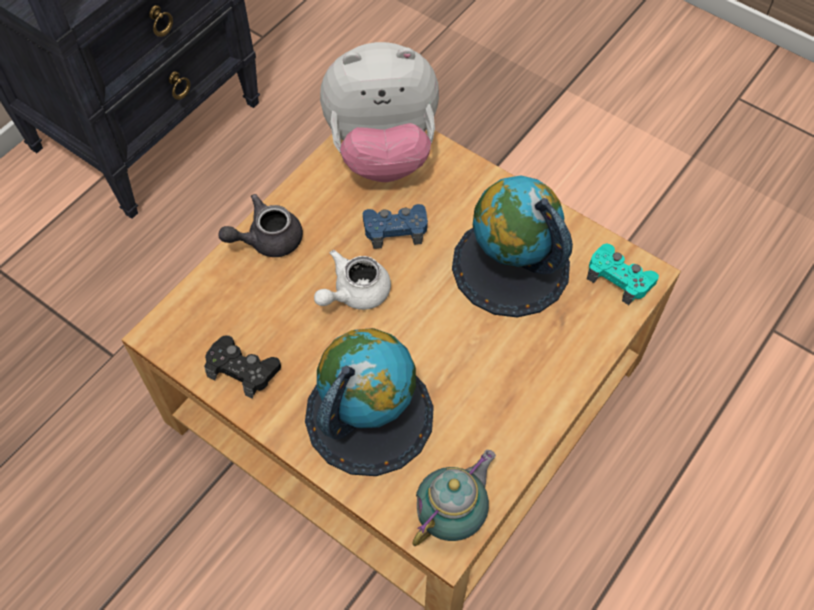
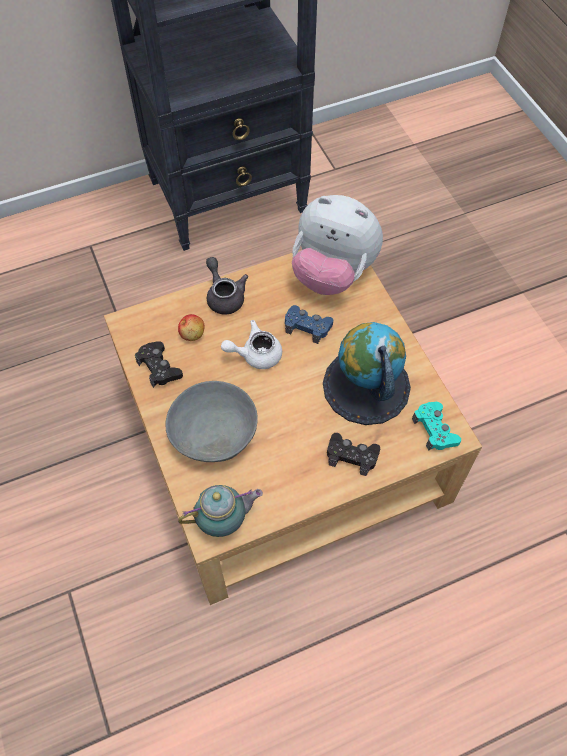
camera: 30 degrees right, 0 degrees up
(257, 306) = (192, 334): none -> apple
(267, 240) = (224, 296): grey teapot -> grey teapot turned 60 degrees clockwise
(369, 415) = (215, 433): globe -> grey bowl
(549, 356) = (352, 456): none -> black game controller

